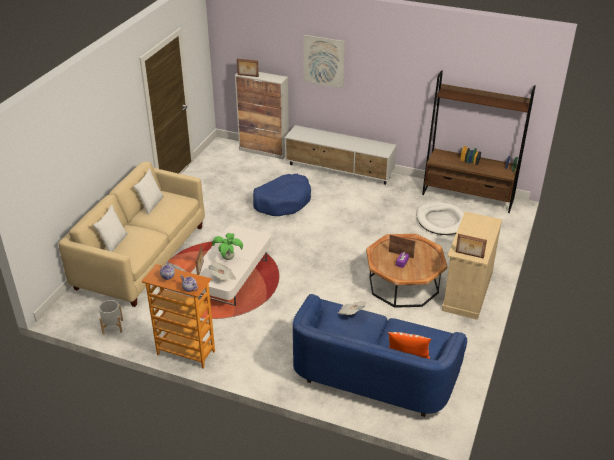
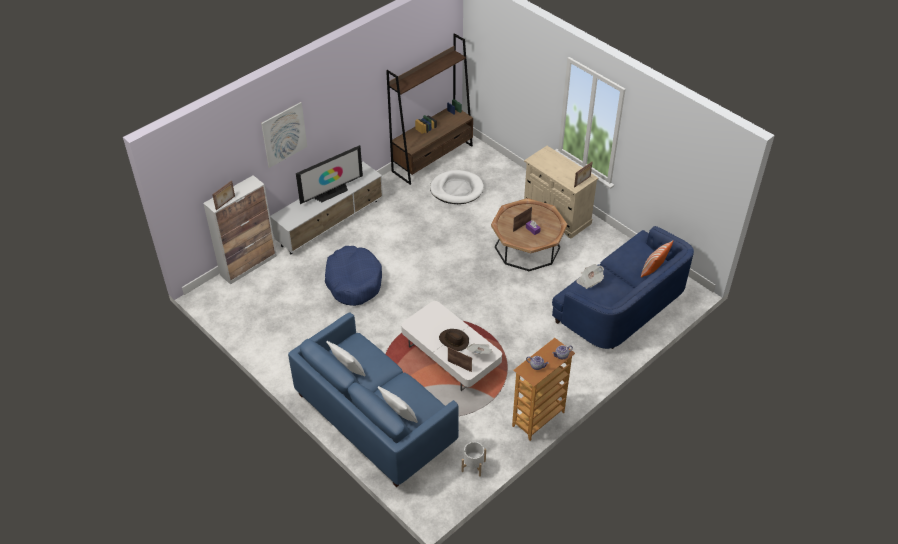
camera: 65 degrees left, 10 degrees up
(141, 256) = (374, 418): beige sofa -> blue sofa
(228, 258) = (453, 341): potted plant -> brown hat
(344, 142) = (331, 192): none -> television

